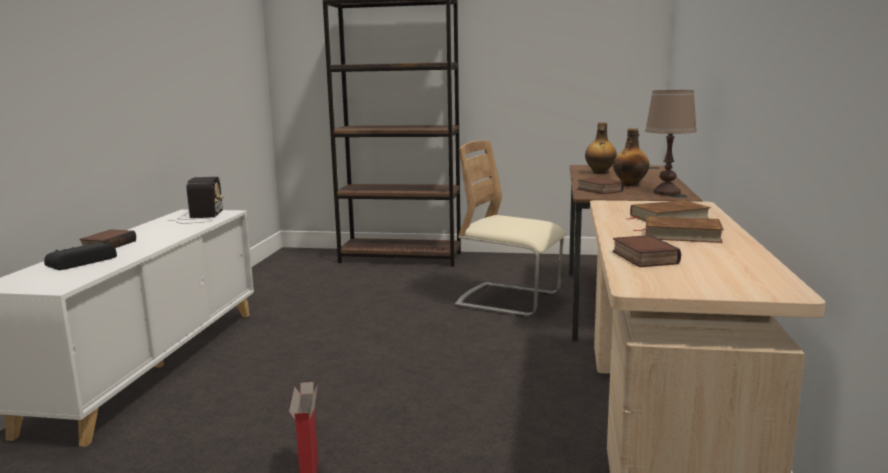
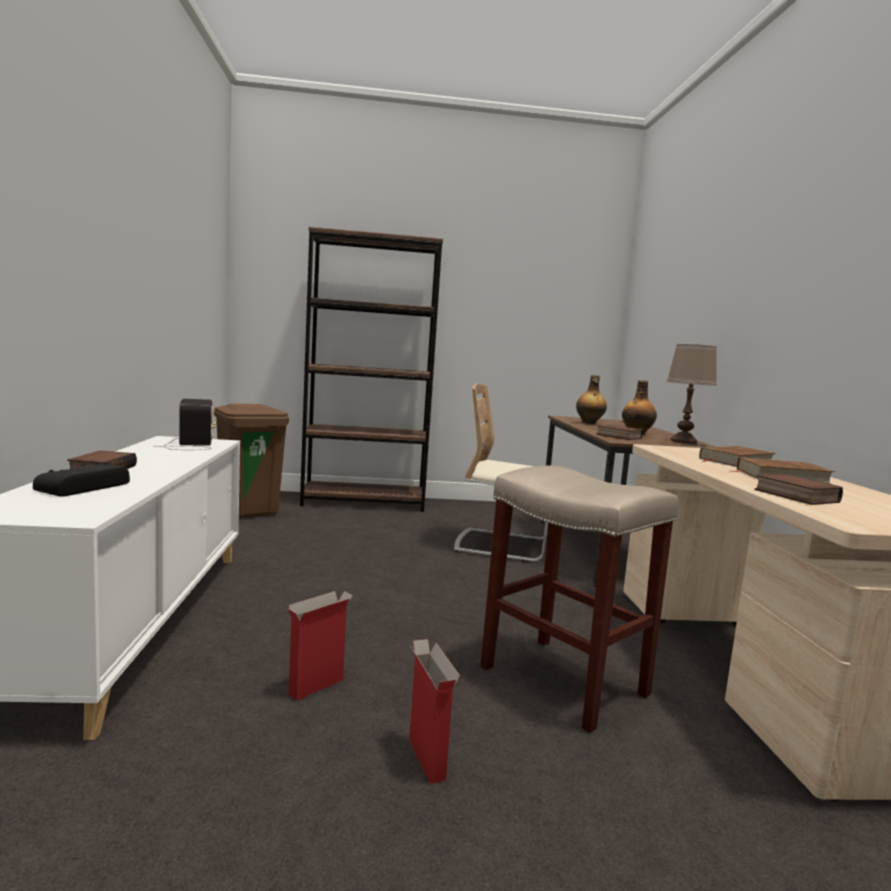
camera: 15 degrees left, 5 degrees down
(259, 418) = (317, 686): none -> cardboard box
(289, 270) = (249, 512): none -> brown trash can
(468, 423) = (561, 680): none -> beige stool

